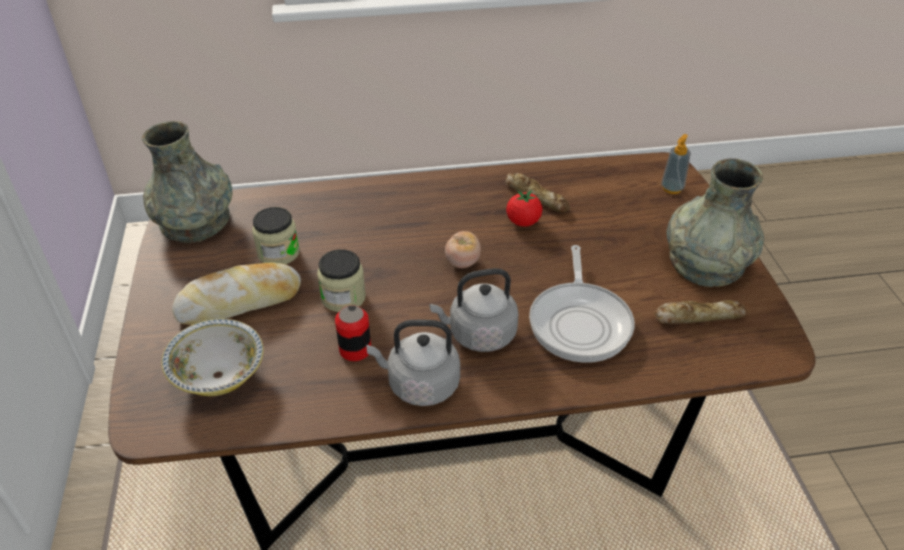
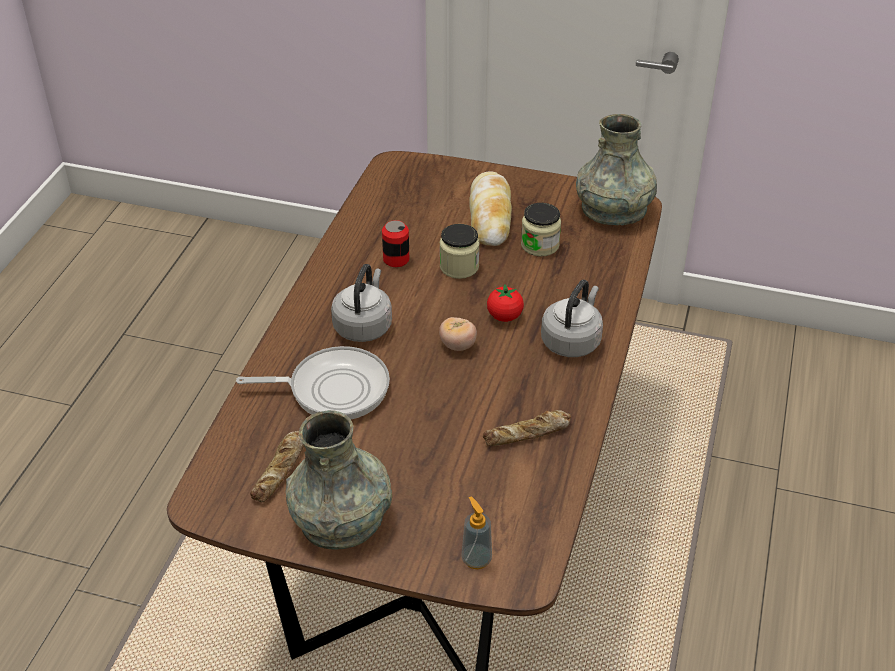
camera: 115 degrees right, 0 degrees up
(219, 376) = (417, 196): bowl -> none
(419, 385) = (338, 280): grey kettle -> grey kettle (572, 341)
(523, 222) = (491, 407): tomato -> tomato (504, 316)
(580, 322) = (333, 389): frying pan -> frying pan turned 150 degrees clockwise

